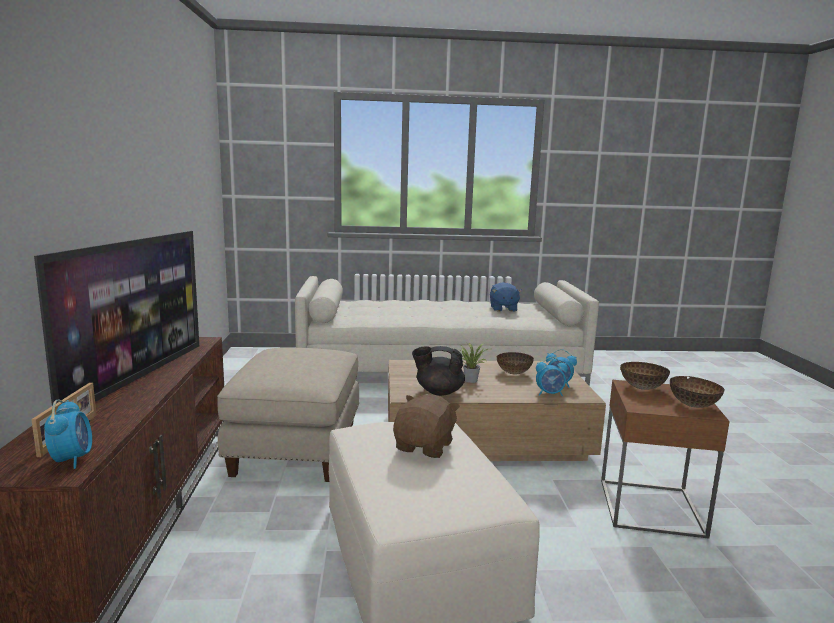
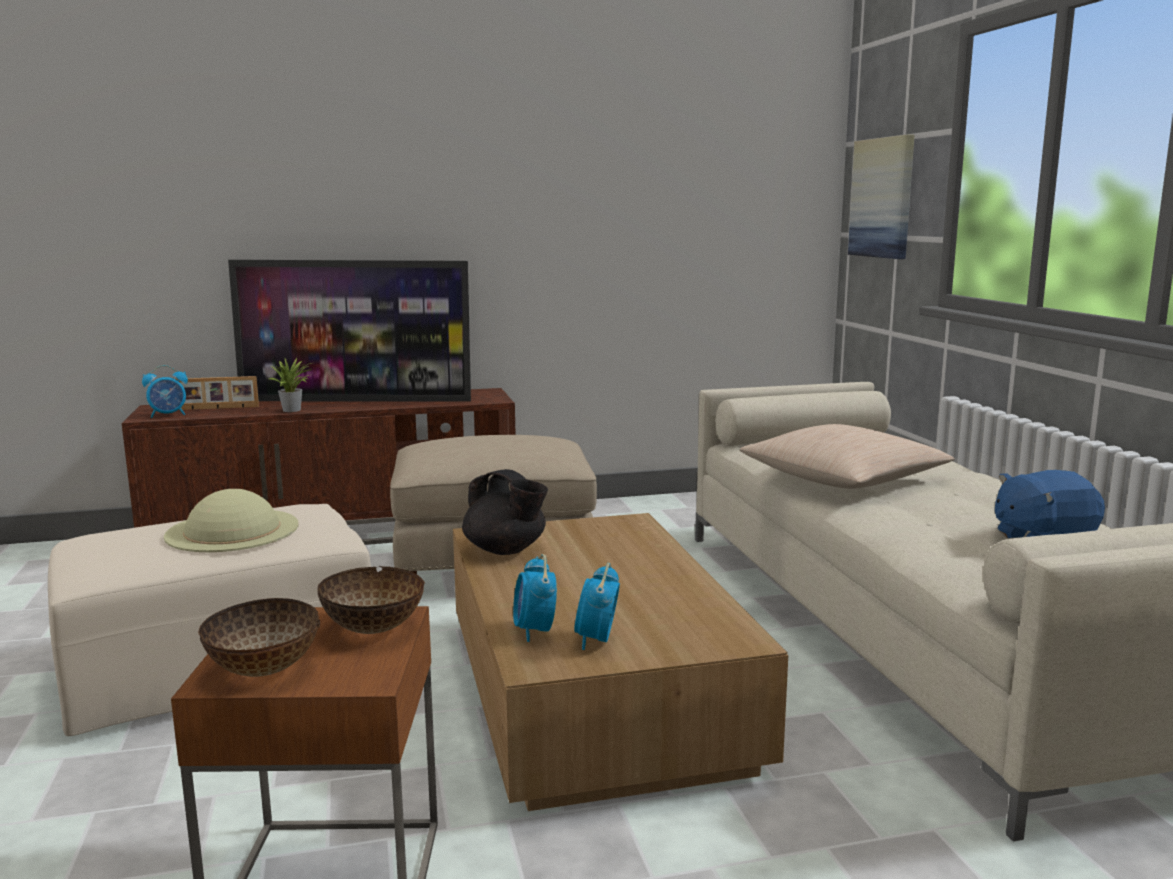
camera: 80 degrees right, 0 degrees up
(271, 175) = (882, 198): none -> picture
(414, 315) = (844, 479): none -> beige pillow
(425, 447) = (232, 530): brown plush toy -> beige hat
(438, 392) = (506, 550): black teapot -> black teapot turned 135 degrees clockwise
(471, 379) = (580, 568): potted plant -> potted plant (294, 410)
(513, 373) = (644, 599): bowl -> none

